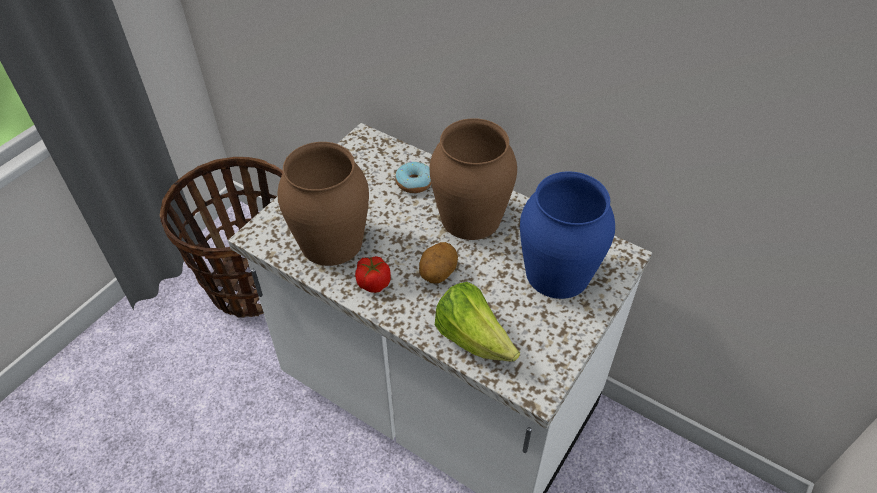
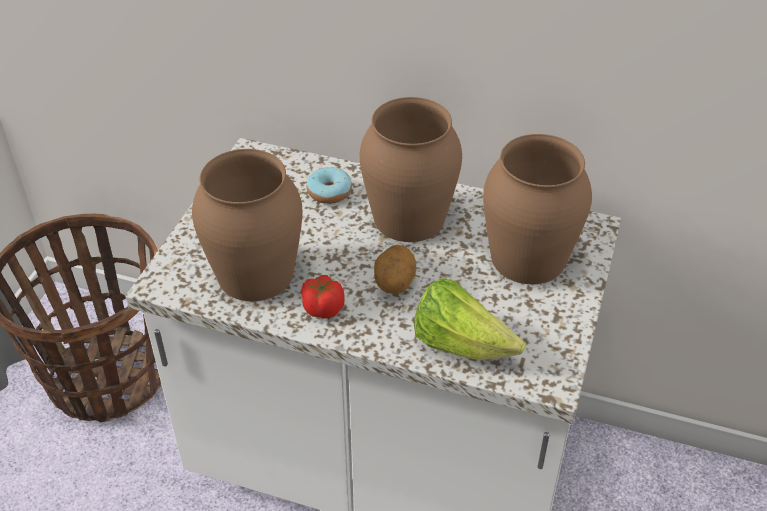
camera: 15 degrees left, 5 degrees down
(557, 273) = (528, 258): blue vase -> brown vase

